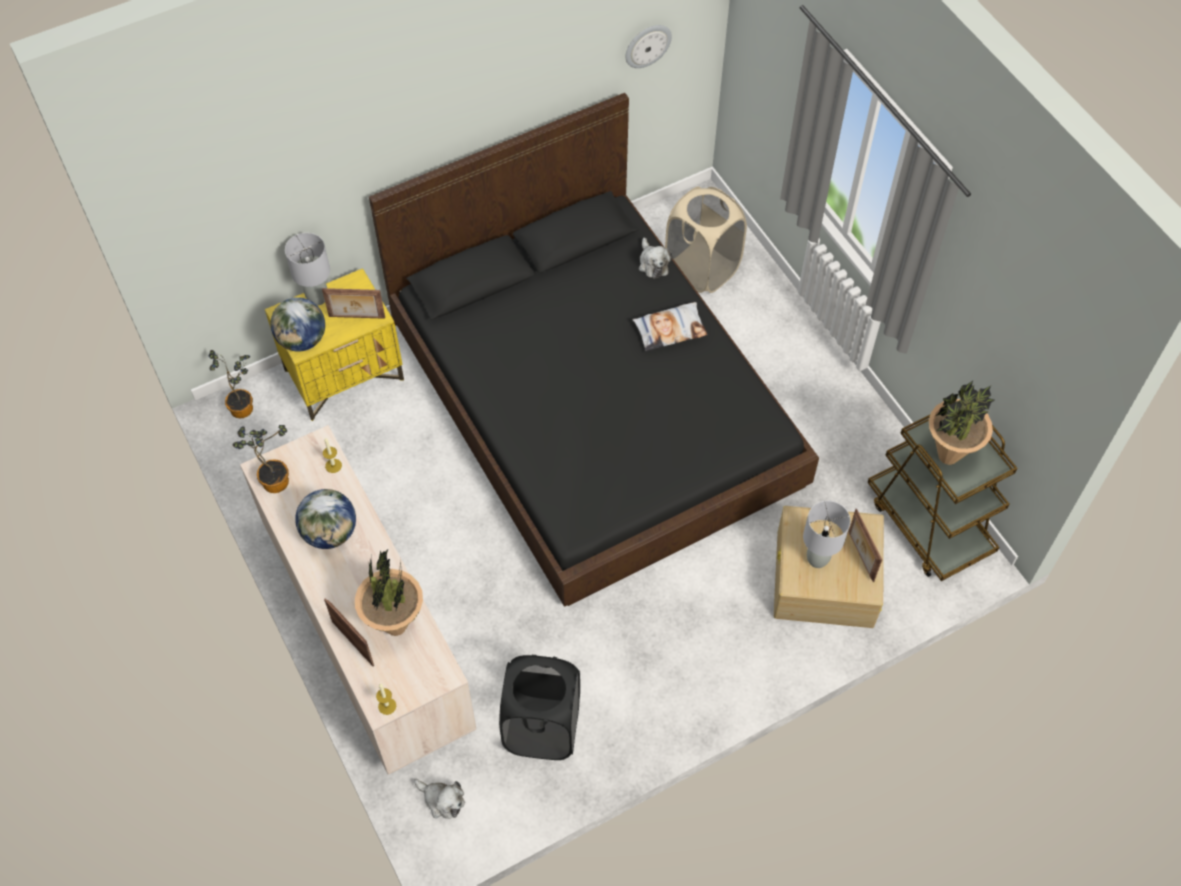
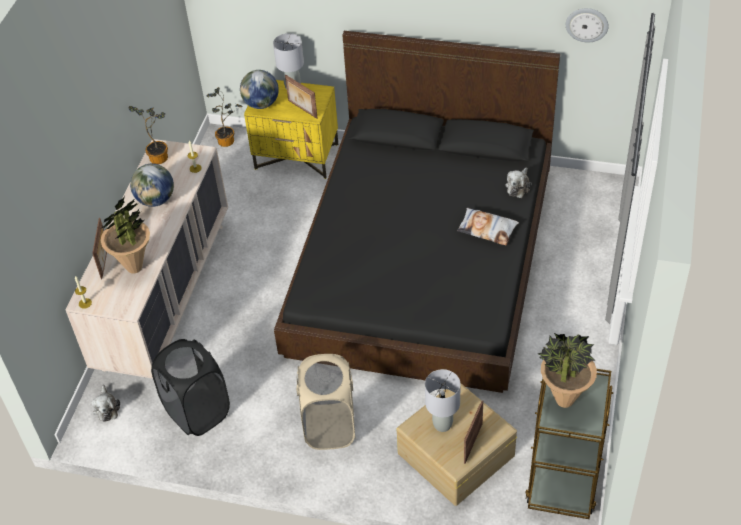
camera: 45 degrees right, 10 degrees down
(702, 269) = (574, 225): beige laundry basket -> beige laundry basket (330, 426)

